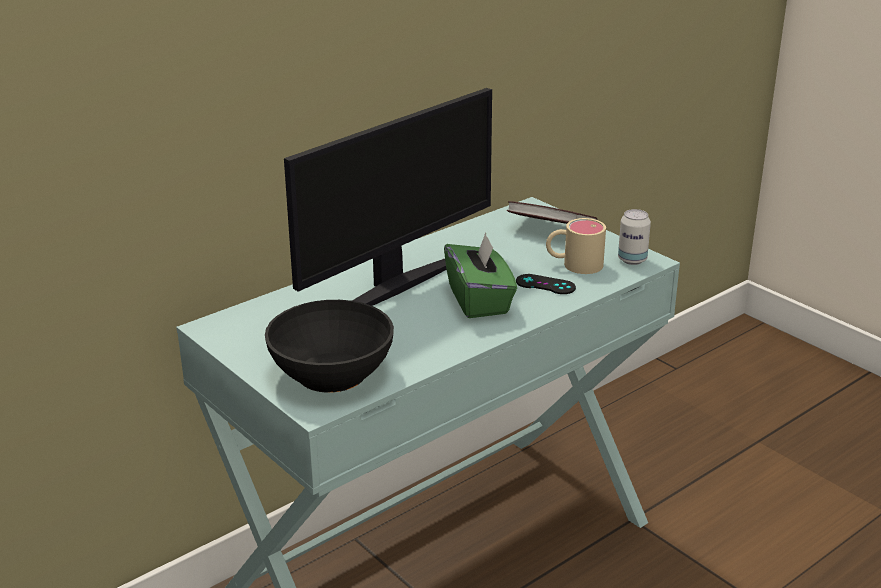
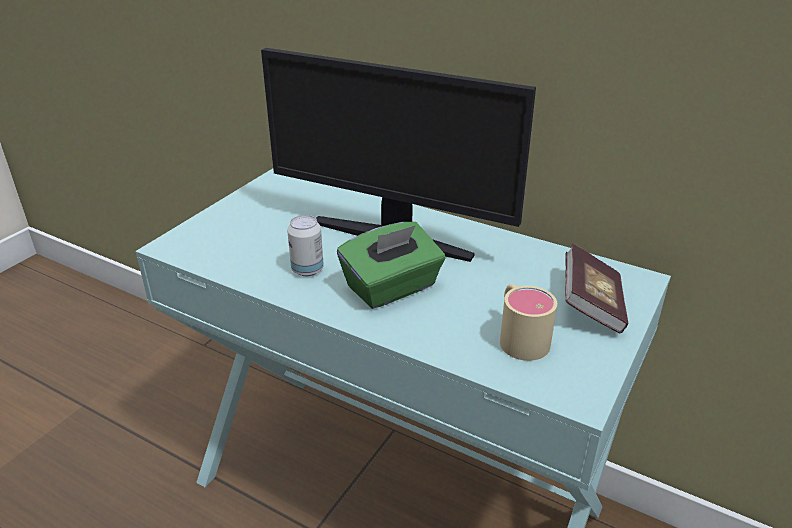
camera: 70 degrees right, 5 degrees up
(331, 374) = (224, 240): black bowl -> none
(545, 284) = (454, 324): black game controller -> none
(632, 260) = (570, 382): can -> can (307, 270)

